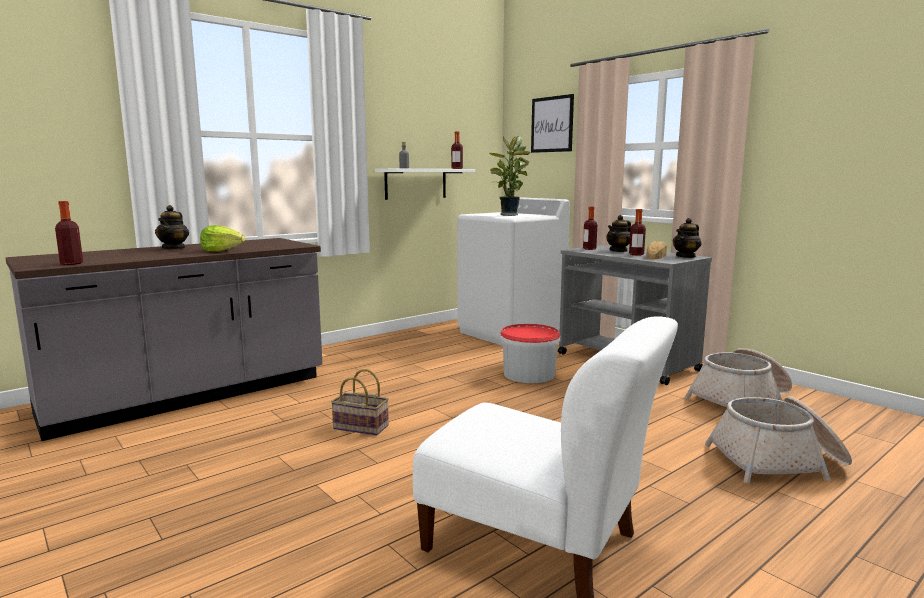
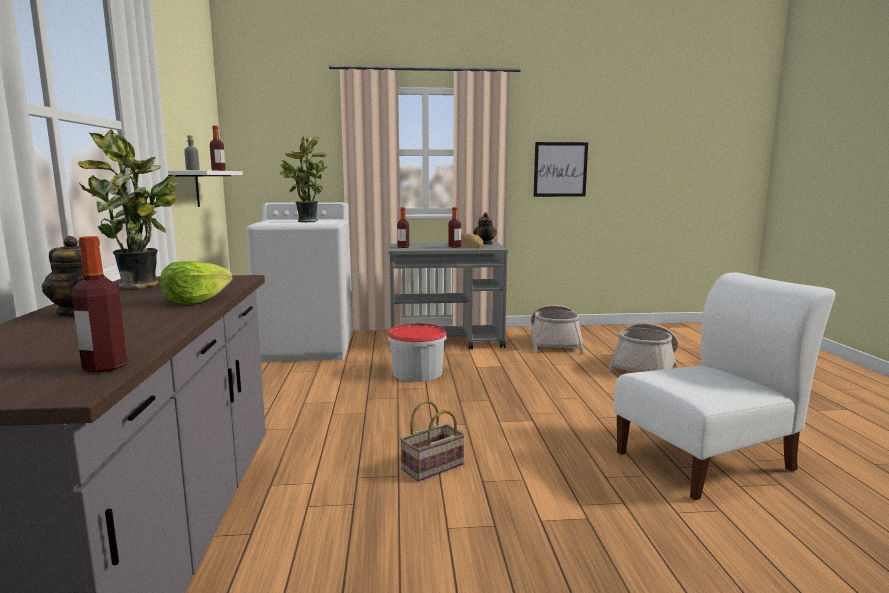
camera: 55 degrees left, 0 degrees up
(253, 242) = (143, 286): none -> potted plant
(552, 124) = (298, 125): picture -> picture (560, 169)
(618, 250) = (428, 245): teapot -> none

